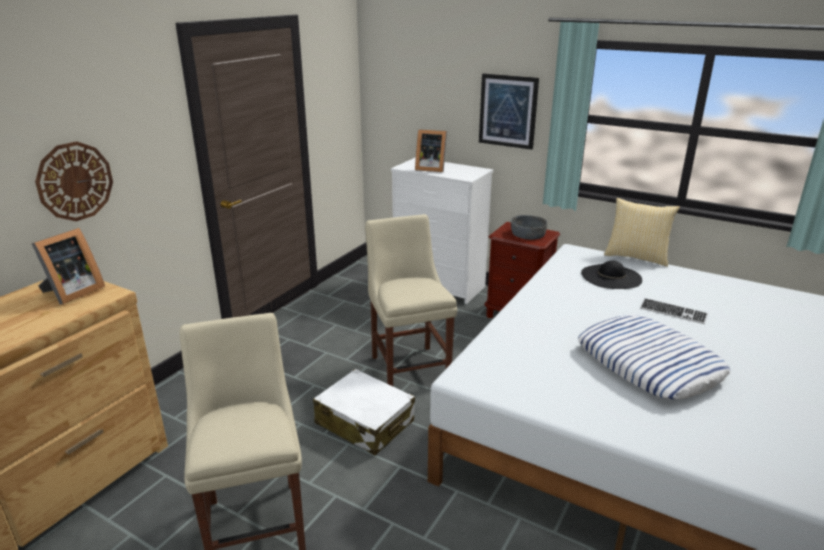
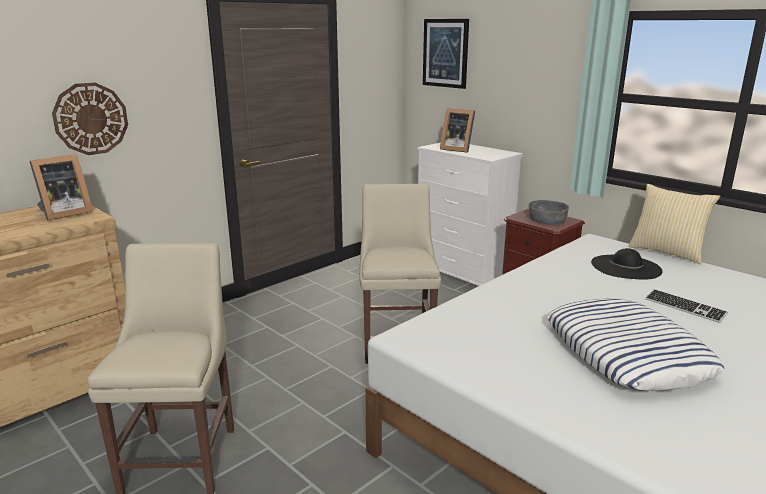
camera: 15 degrees right, 5 degrees down
(364, 423) = (328, 386): white suitcase -> none
(508, 111) = (539, 91): picture -> picture (445, 53)

